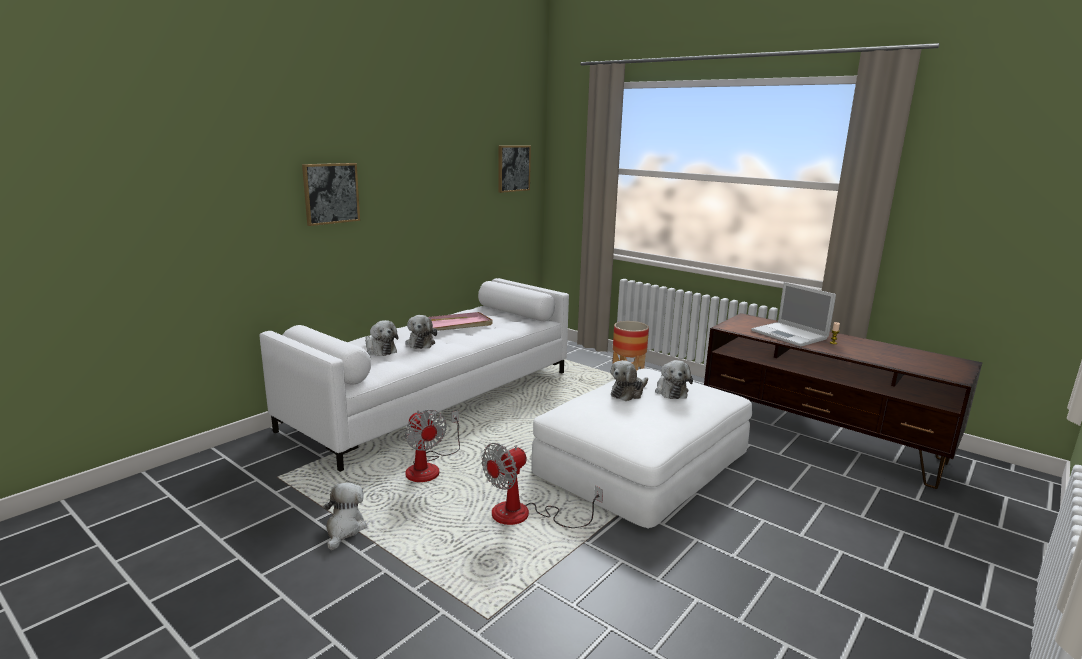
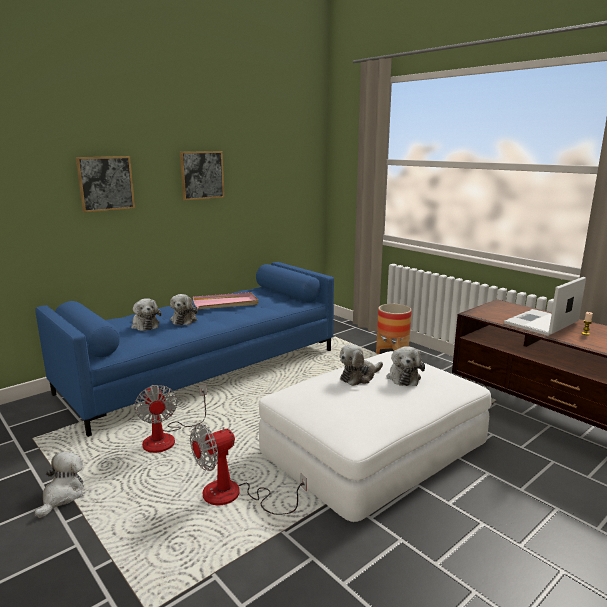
camera: 10 degrees right, 0 degrees up
(436, 398) = (205, 370): white sofa -> blue sofa
(513, 168) = (293, 162): picture -> picture (202, 175)
(790, 335) = (540, 323): laptop -> laptop turned 75 degrees clockwise

